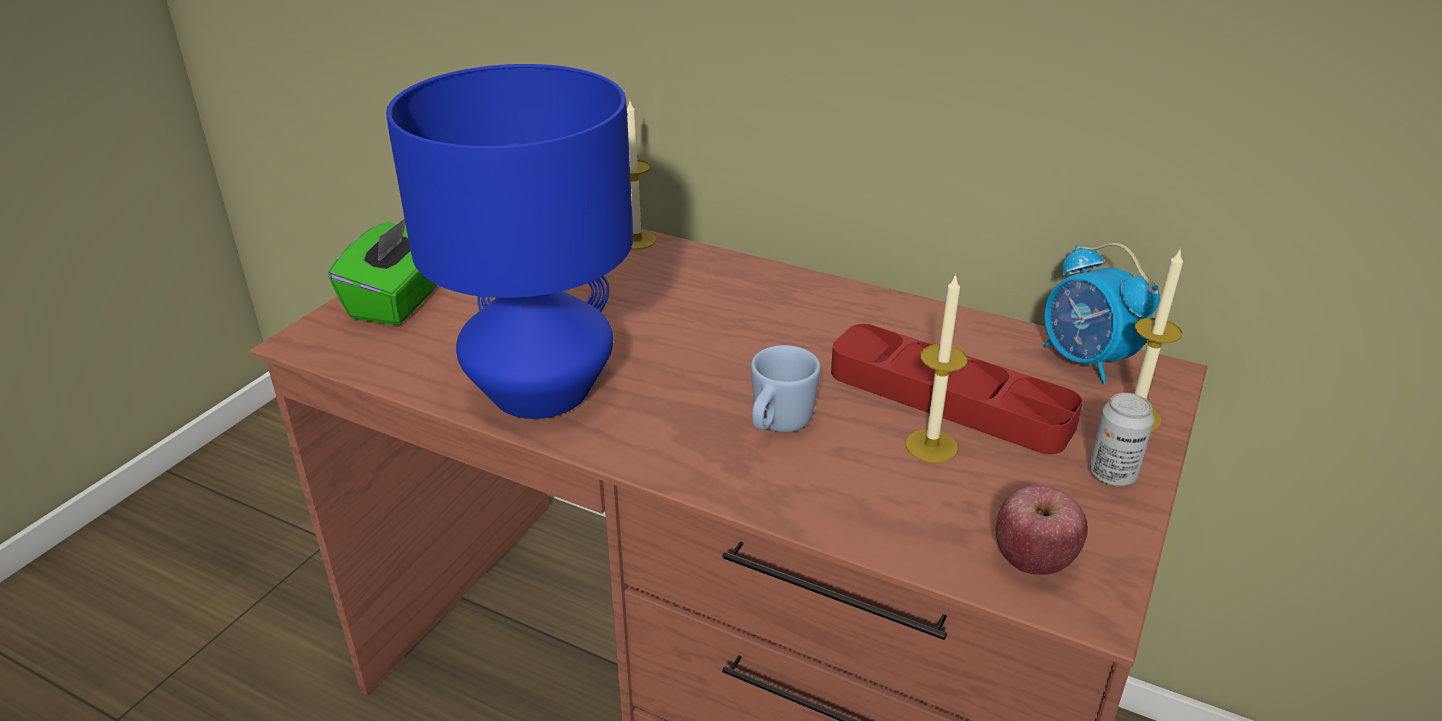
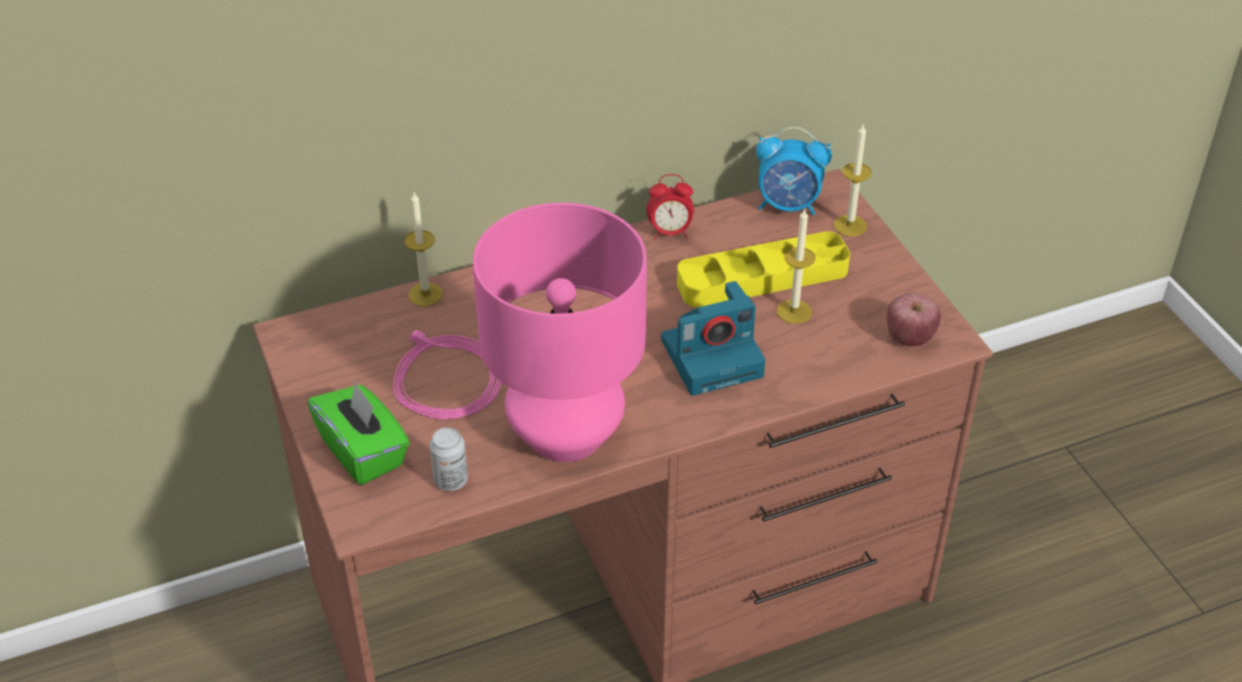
camera: 50 degrees left, 10 degrees up
(543, 351) = (519, 411): blue table lamp -> pink table lamp
(777, 426) = (713, 356): blue mug -> camera
(916, 313) = (670, 232): none -> alarm clock
(948, 398) = (762, 277): red tray -> yellow tray
(1112, 474) = (881, 267): can -> can (451, 480)

